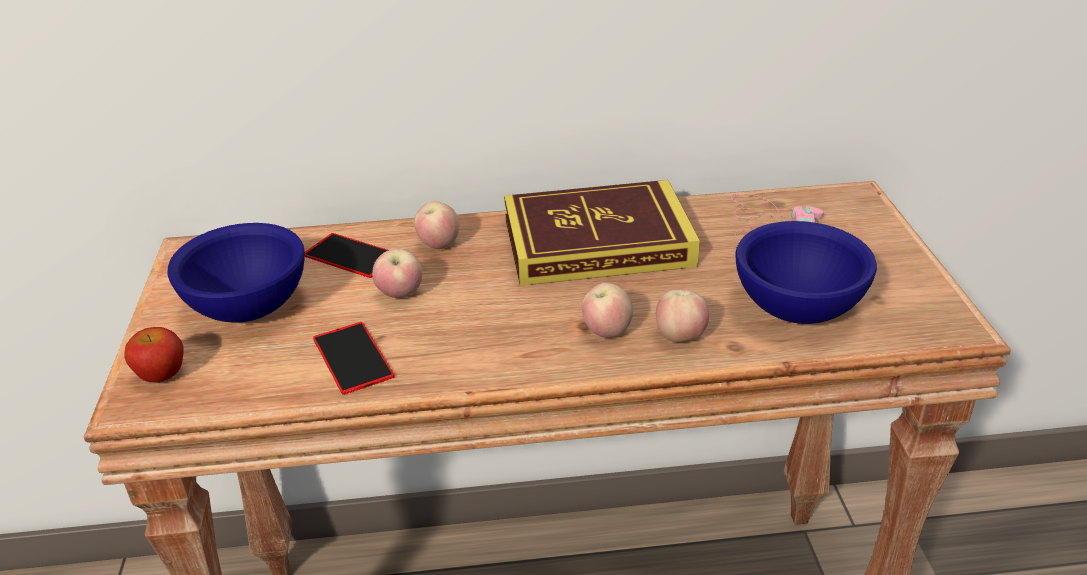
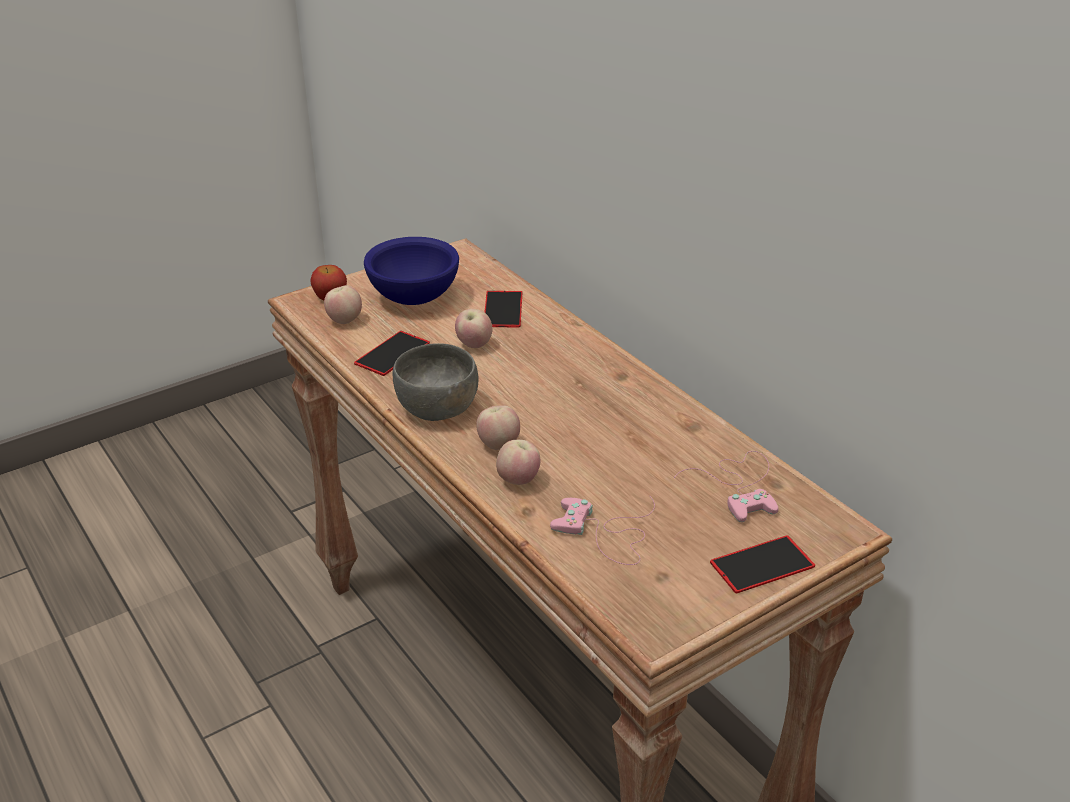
camera: 60 degrees right, 0 degrees up
(439, 245) = (548, 338): apple -> apple (345, 321)
(501, 354) = (438, 408): none -> grey bowl
(597, 242) = (616, 405): book -> none
(799, 309) = (607, 533): blue bowl -> pink game controller
(885, 245) = (762, 564): none -> phone

